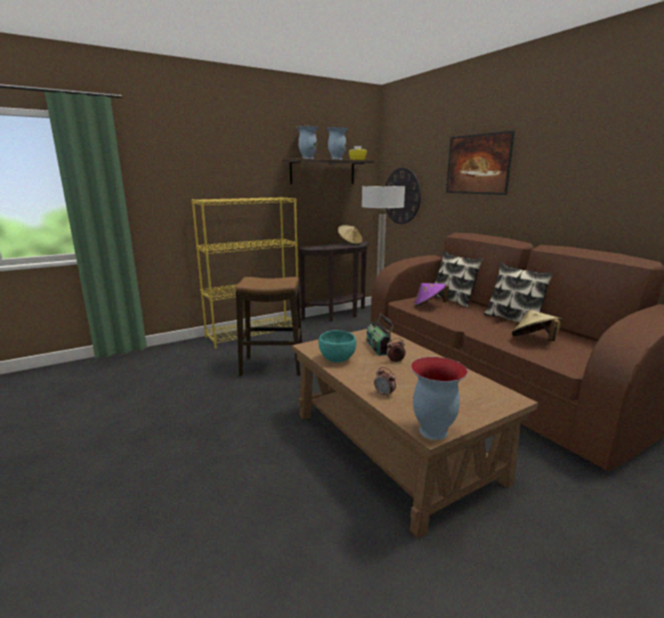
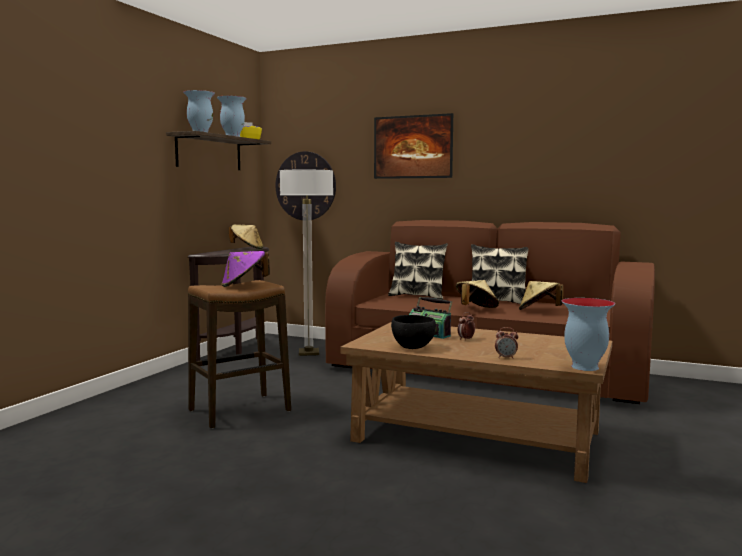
camera: 35 degrees left, 10 degrees down
(253, 334) = (150, 387): yellow bookcase -> none
(336, 359) = (412, 347): turquoise bowl -> black bowl
(429, 306) = (405, 302): purple hat -> purple hat (244, 285)
(474, 326) = (476, 309): none -> beige hat

